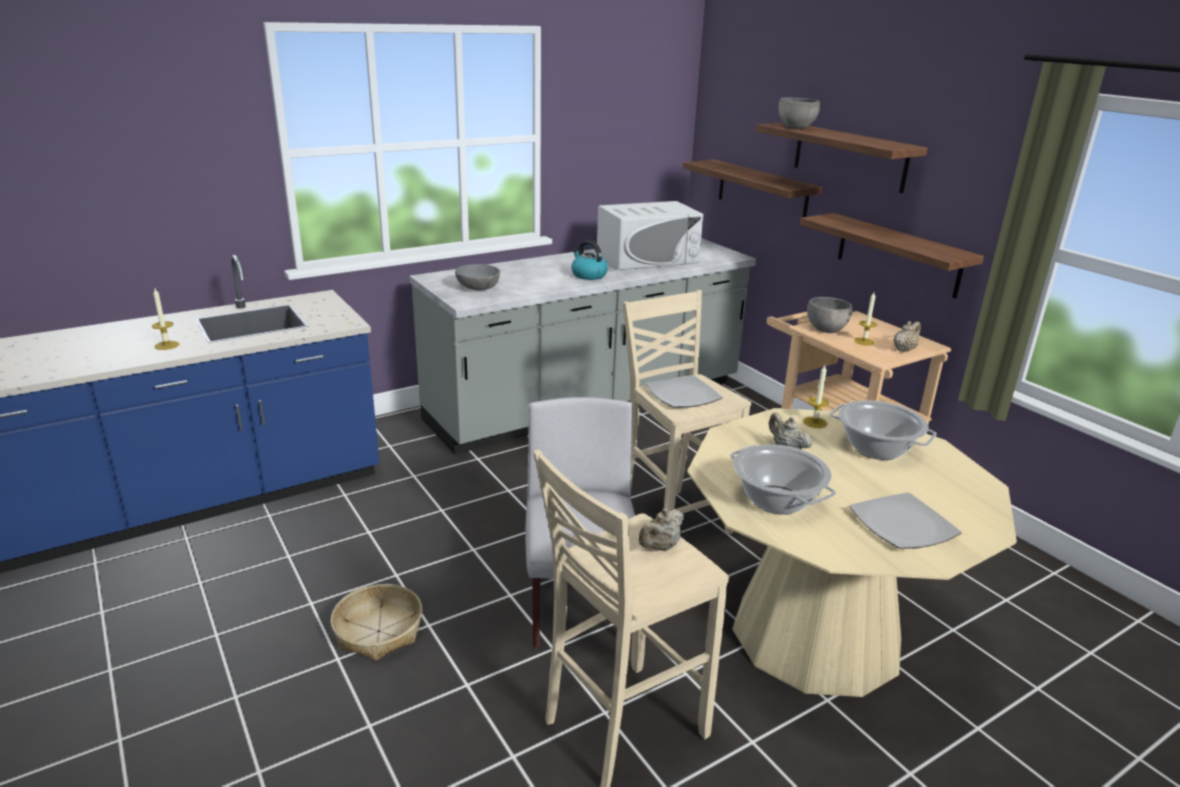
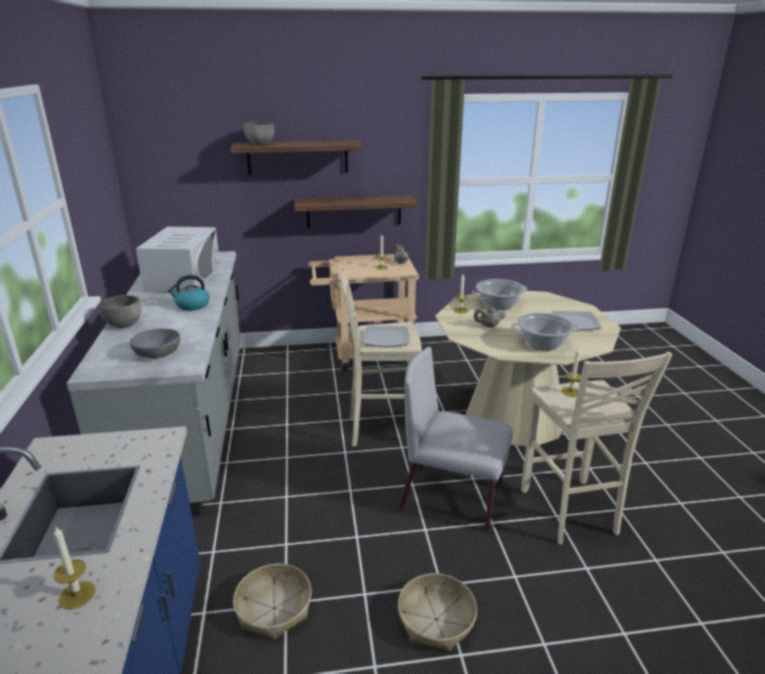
camera: 65 degrees left, 0 degrees up
(360, 527) = (274, 608): none -> basket
(660, 547) = (571, 392): beige teapot -> candle
(762, 192) = (219, 200): shelf -> none
(826, 330) = (355, 270): grey bowl -> grey bowl (124, 324)

